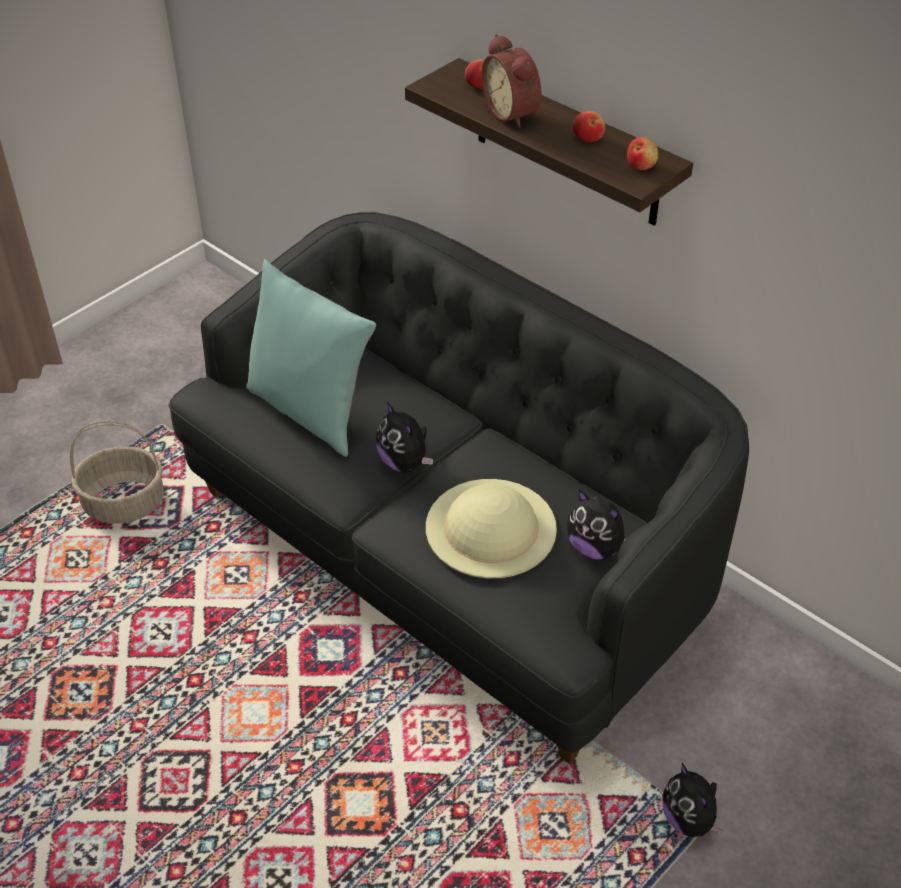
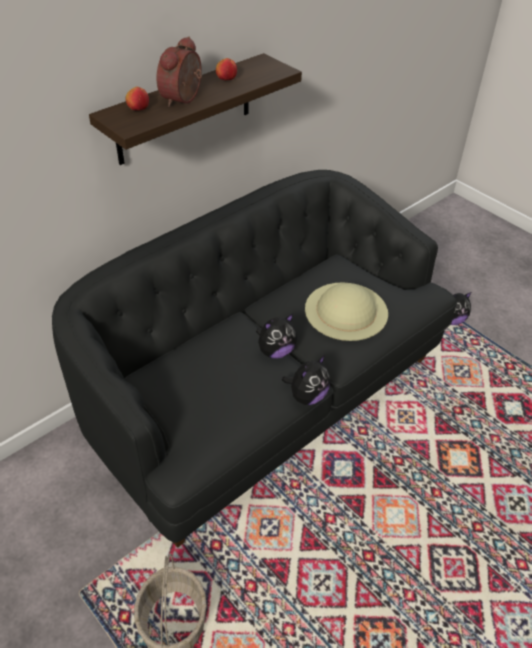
camera: 85 degrees left, 0 degrees up
(311, 411) = (217, 397): turquoise pillow -> none
(513, 113) = (184, 99): alarm clock -> alarm clock turned 135 degrees clockwise
(595, 548) = (359, 273): plush toy -> plush toy (307, 396)
(641, 165) = (264, 67): apple -> none

